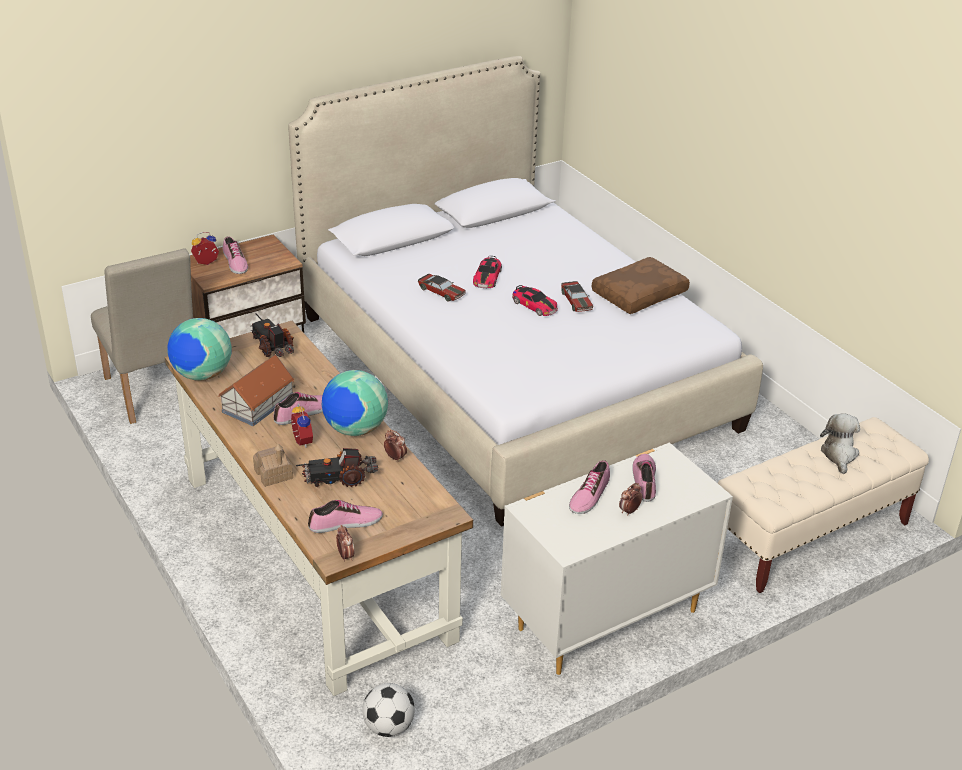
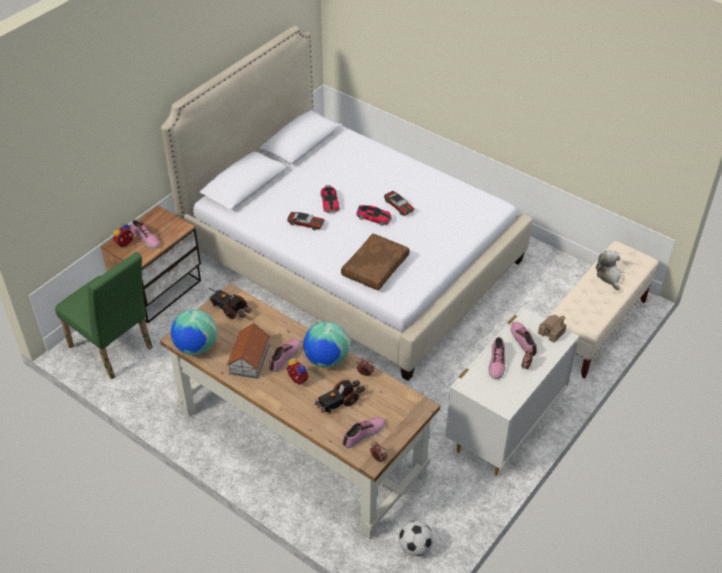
camera: 20 degrees left, 10 degrees up
(153, 395) = (114, 351): beige chair -> green chair
(273, 474) = (295, 412): toy house -> toy house (551, 333)
(639, 294) = (435, 188): brown pillow -> brown pillow (374, 267)

